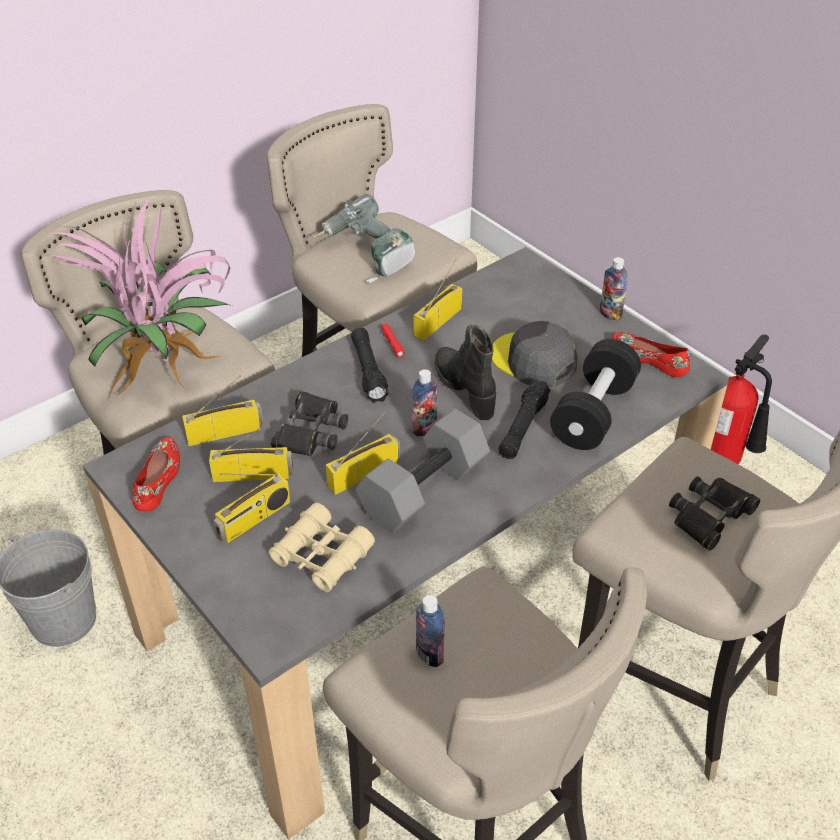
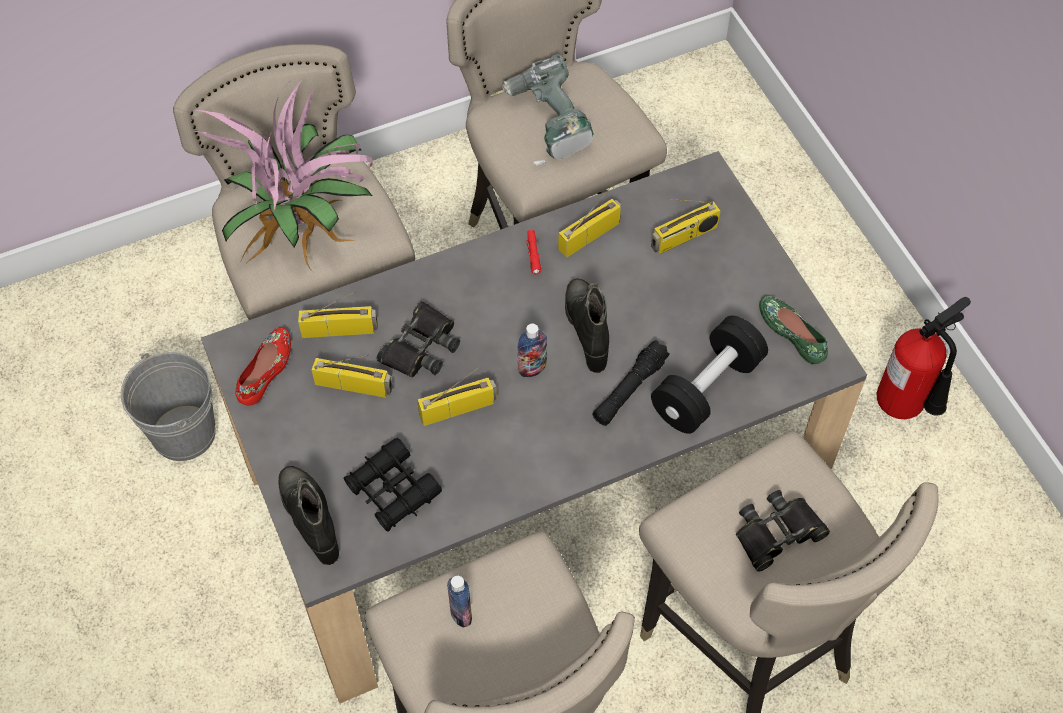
camera: 15 degrees right, 15 degrees up
(243, 598) = (311, 518): none -> black boot
(254, 520) = (342, 436): radio -> radio (684, 237)
(322, 556) = (393, 490): beige binoculars -> black binoculars
(368, 371) = (498, 285): black flashlight -> none
(423, 488) = (509, 438): grey dumbbell -> none
(533, 361) = (670, 308): grey cap -> none
(610, 314) = (774, 264): bottle -> none
(649, 358) = (792, 332): red shoe -> green shoe

